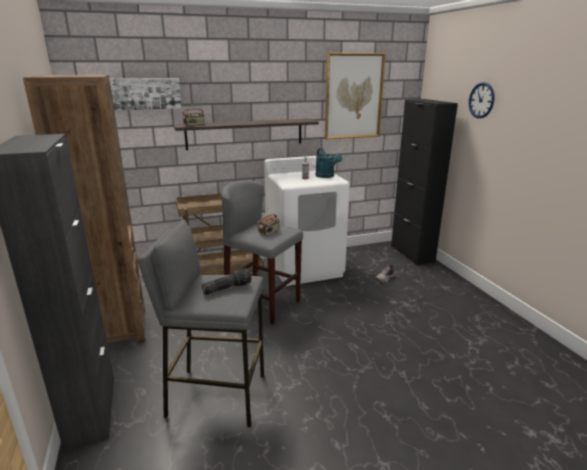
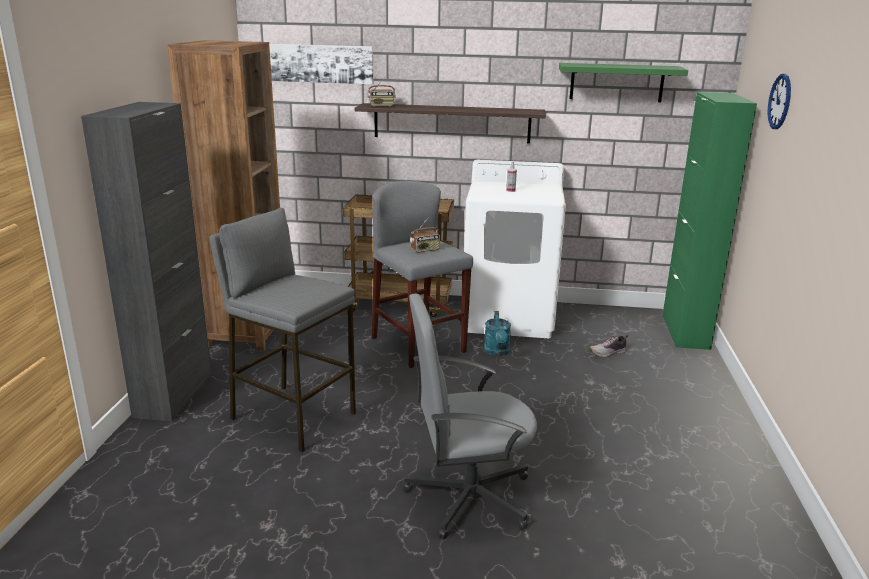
camera: 25 degrees right, 0 degrees up
(227, 288) = (302, 289): flashlight -> none
(327, 176) = (543, 192): turquoise watering can -> turquoise watering can (497, 352)
(353, 96) = (616, 82): picture -> green shelf
(400, 419) = (467, 496): none -> grey office chair
(412, 253) = (685, 332): black cabinet -> green cabinet

